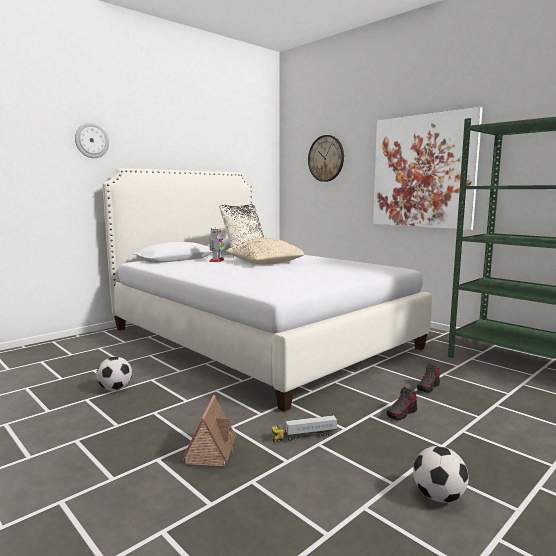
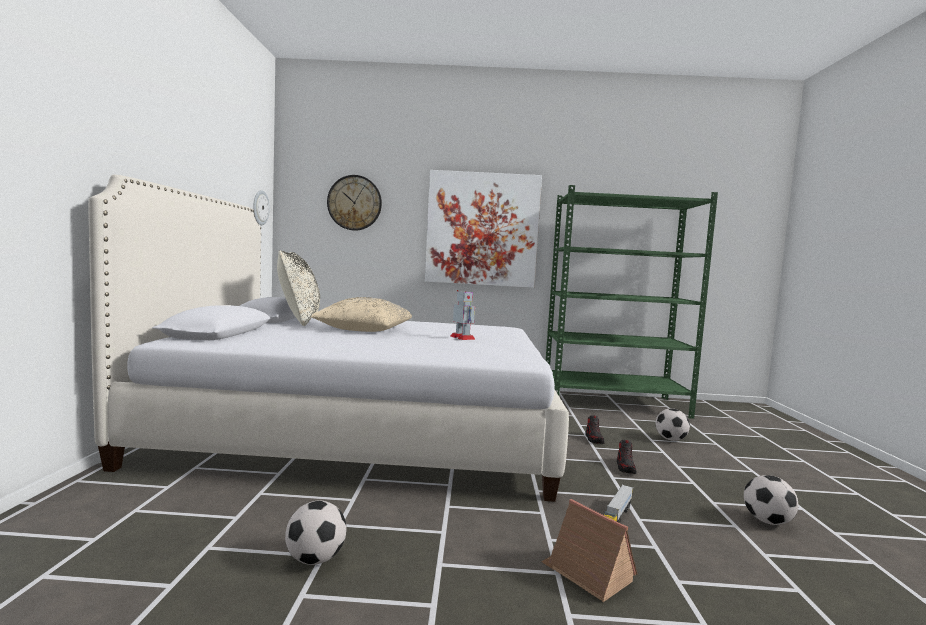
camera: 45 degrees left, 5 degrees down
(91, 140) = (64, 113): wall clock -> wall clock (260, 207)
(216, 261) = (296, 331): toy robot -> toy robot (462, 338)
(522, 411) = (671, 439): none -> football

